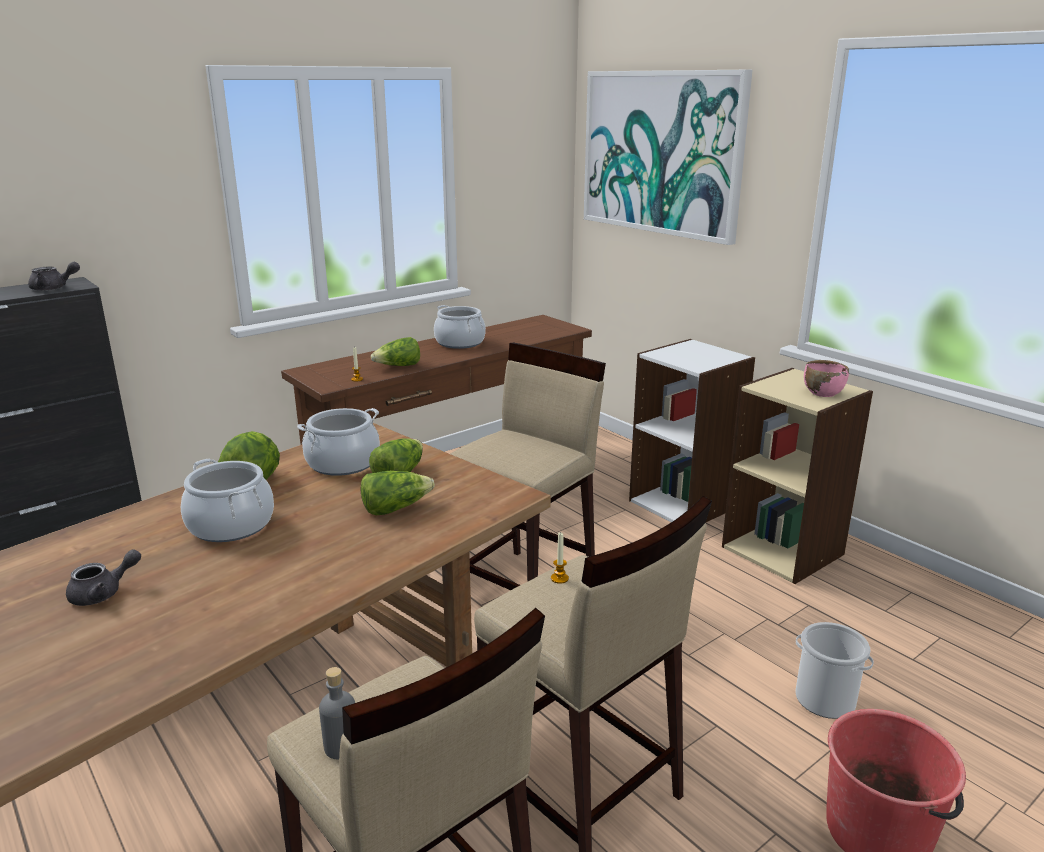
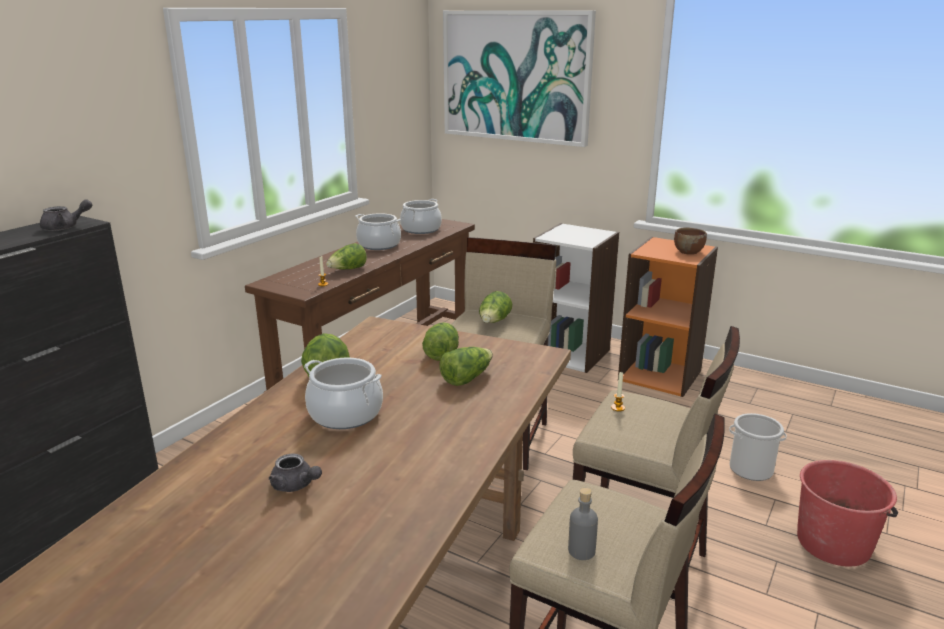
camera: 20 degrees left, 0 degrees up
(103, 593) = (295, 485): grey teapot -> grey teapot turned 90 degrees clockwise
(343, 463) = (386, 351): cooking pot -> cooking pot (421, 229)
(515, 448) = (494, 322): none -> lettuce
(783, 550) = (660, 375): beige bookcase -> orange bookcase
(822, 393) = (688, 252): pink bowl -> brown bowl

